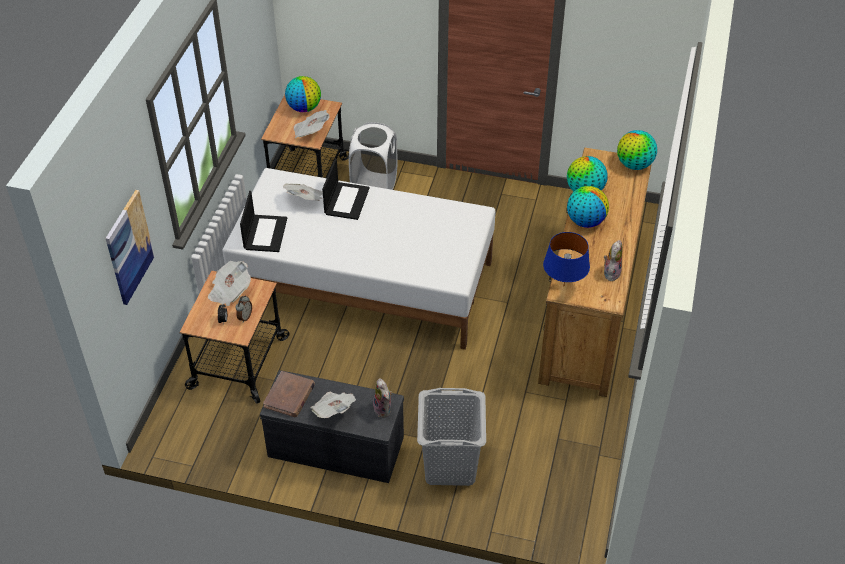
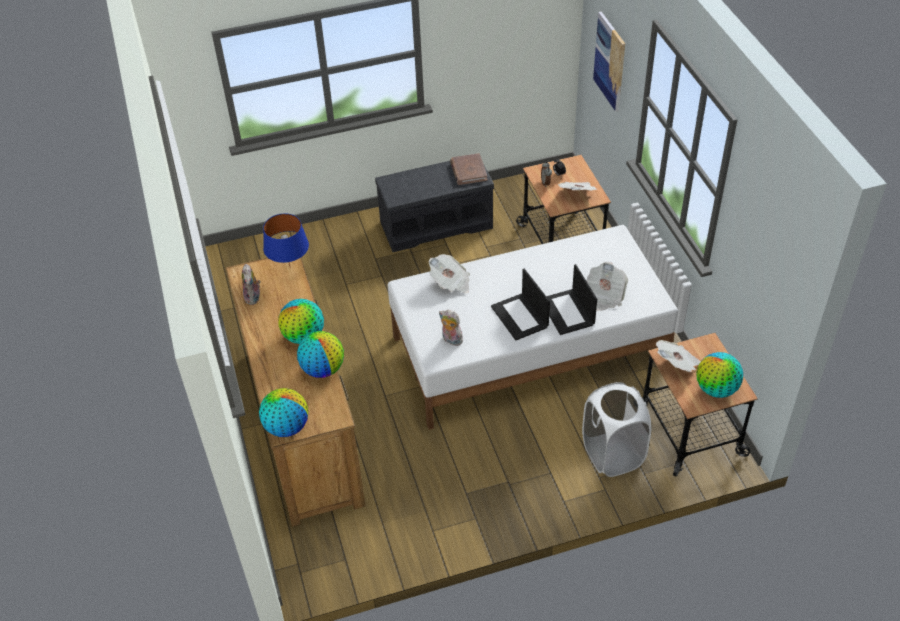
camera: 150 degrees right, 0 degrees up
(265, 233) = (605, 250): laptop -> laptop (520, 317)
(333, 411) = (429, 176): newspaper -> newspaper (450, 282)
(384, 409) = (394, 193): plush toy -> plush toy (451, 340)
(449, 466) = (344, 250): grey laundry basket -> none

